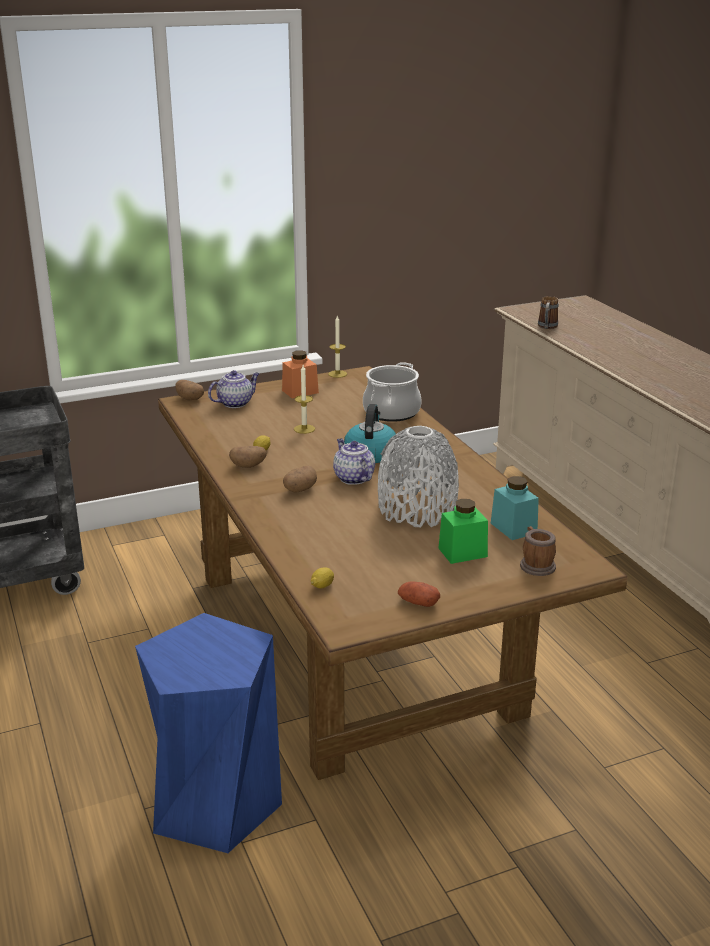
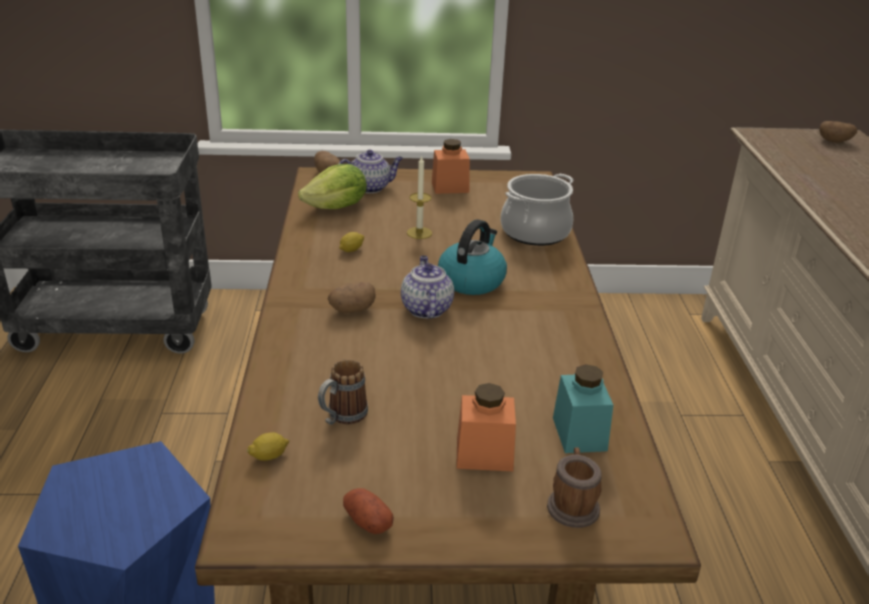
camera: 20 degrees right, 5 degrees up
(222, 423) = (337, 208): none -> lettuce
(248, 466) = (321, 265): potato -> potato (834, 141)
(337, 374) = (507, 174): candle -> none
(417, 509) = (471, 372): grey vase -> none
(462, 552) = (484, 454): green jar -> orange jar
(547, 327) = (782, 161): mug -> mug (342, 417)

